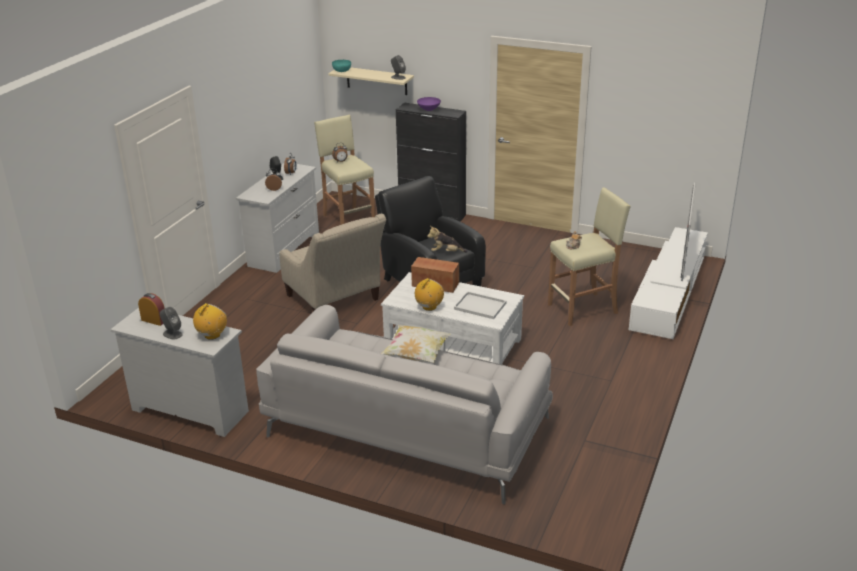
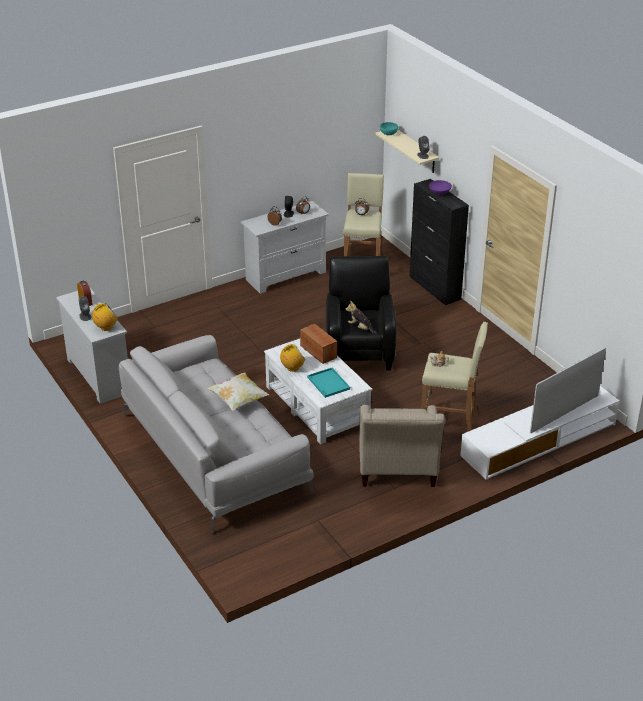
camera: 35 degrees right, 5 degrees up
(336, 301) = (275, 334): beige armchair -> beige armchair (397, 471)
(481, 306) = (329, 383): white tray -> turquoise tray

